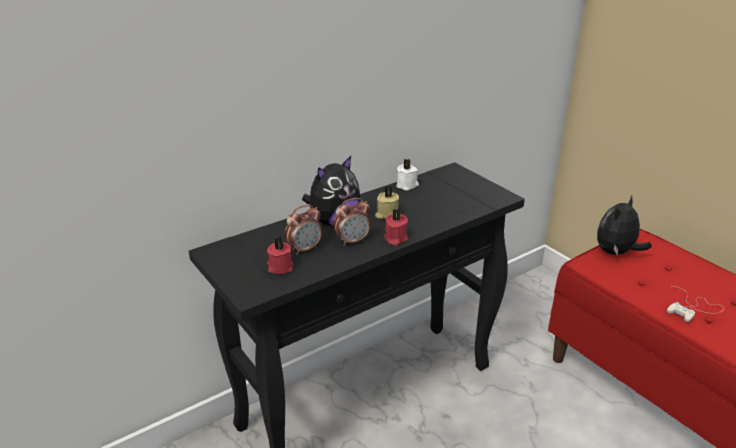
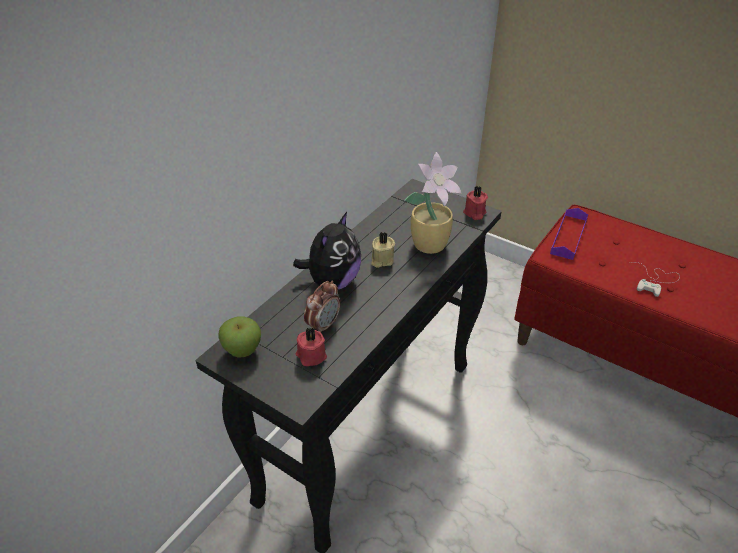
camera: 20 degrees left, 10 degrees up
(228, 252) = (242, 350): none -> apple
(352, 241) = (367, 303): alarm clock -> none
(395, 239) = (407, 289): red candle -> red candle (474, 213)
(407, 185) = (382, 218): white candle -> none
(439, 211) = (431, 244): none -> potted plant
(616, 253) = (568, 236): plush toy -> purple tray

